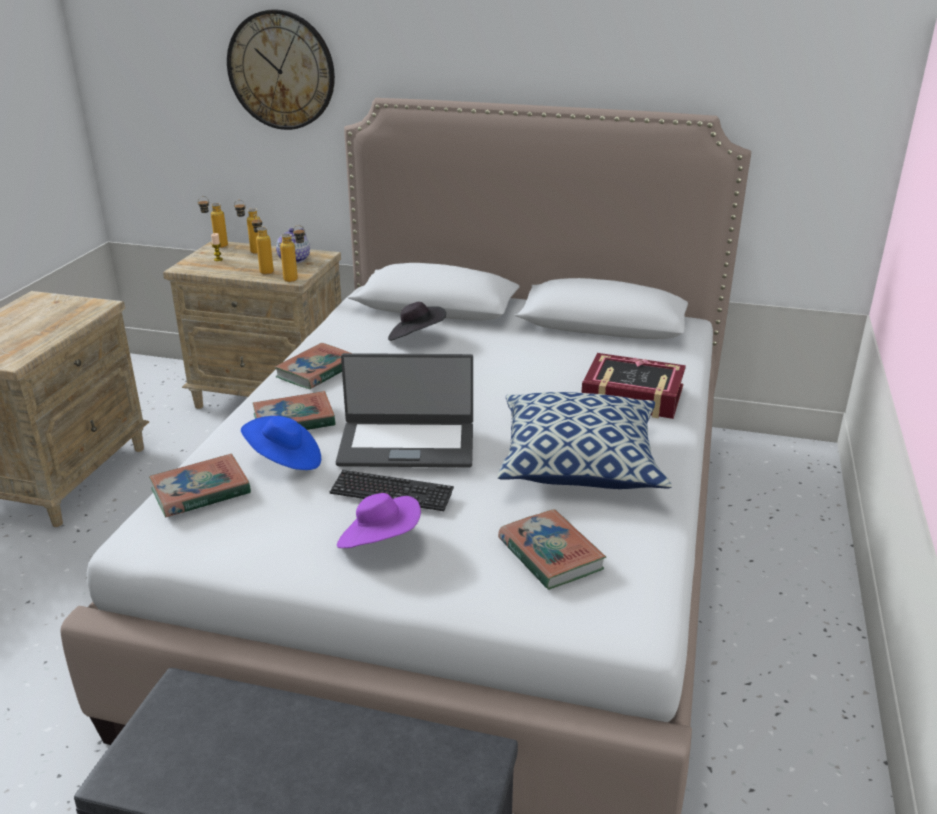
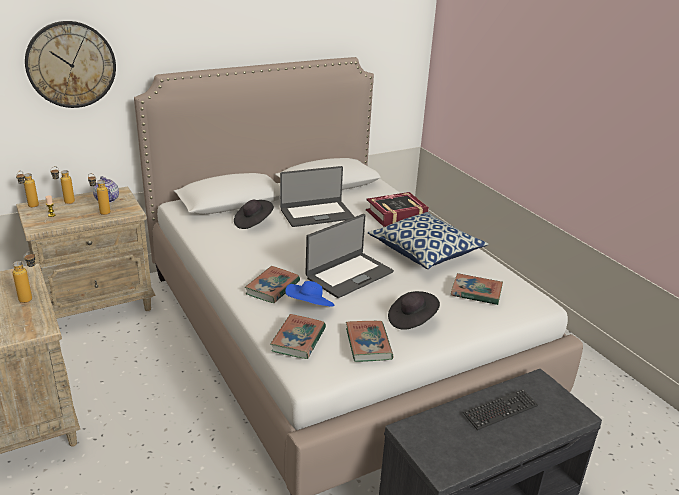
camera: 45 degrees left, 0 degrees up
(296, 280) = (135, 211): bottle -> bottle (31, 298)
(316, 371) = (234, 259): book -> book (368, 344)
(380, 542) = (411, 320): purple hat -> black hat
(392, 493) = (381, 298): keyboard -> keyboard (500, 410)
(516, 354) = (316, 214): none -> laptop

